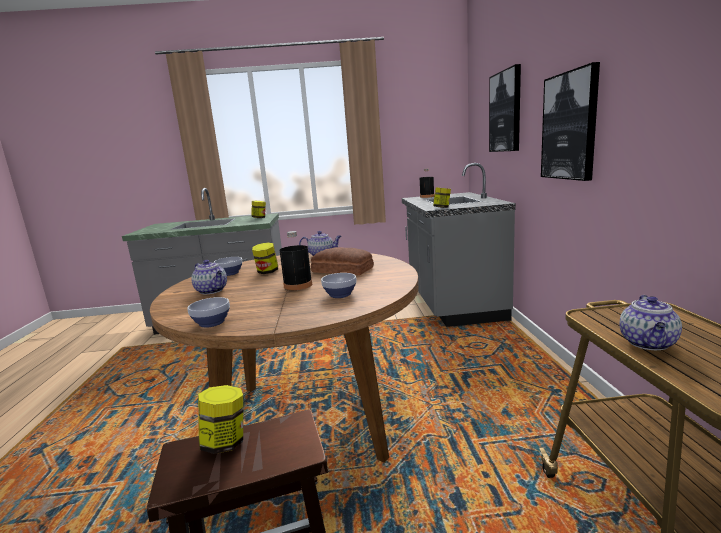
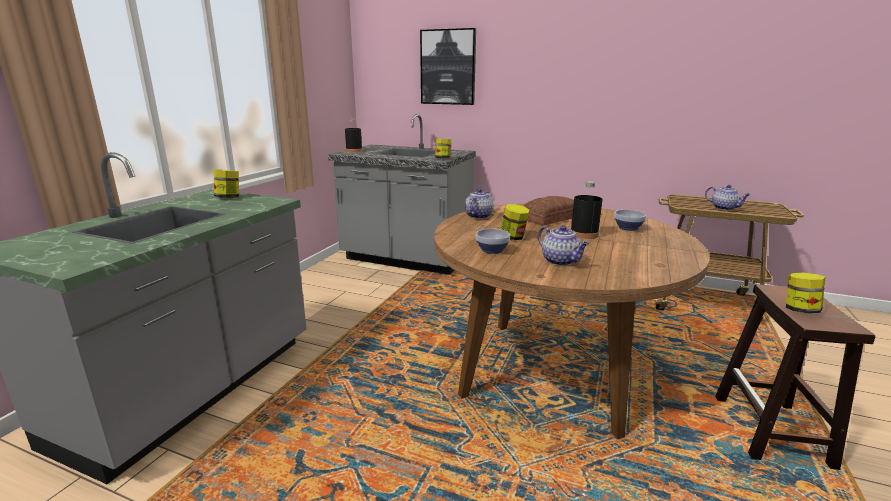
camera: 65 degrees left, 5 degrees up
(210, 323) = (673, 267): bowl -> none
(212, 291) = (561, 261): teapot -> teapot turned 75 degrees clockwise
(569, 126) = (552, 90): picture -> none

